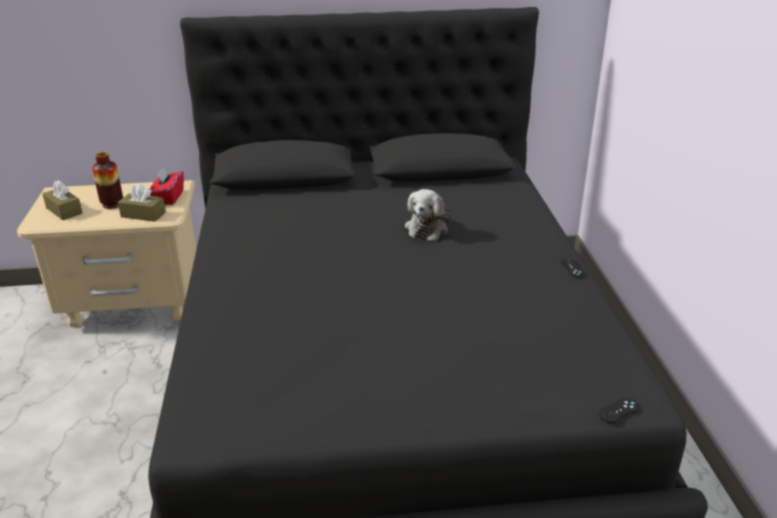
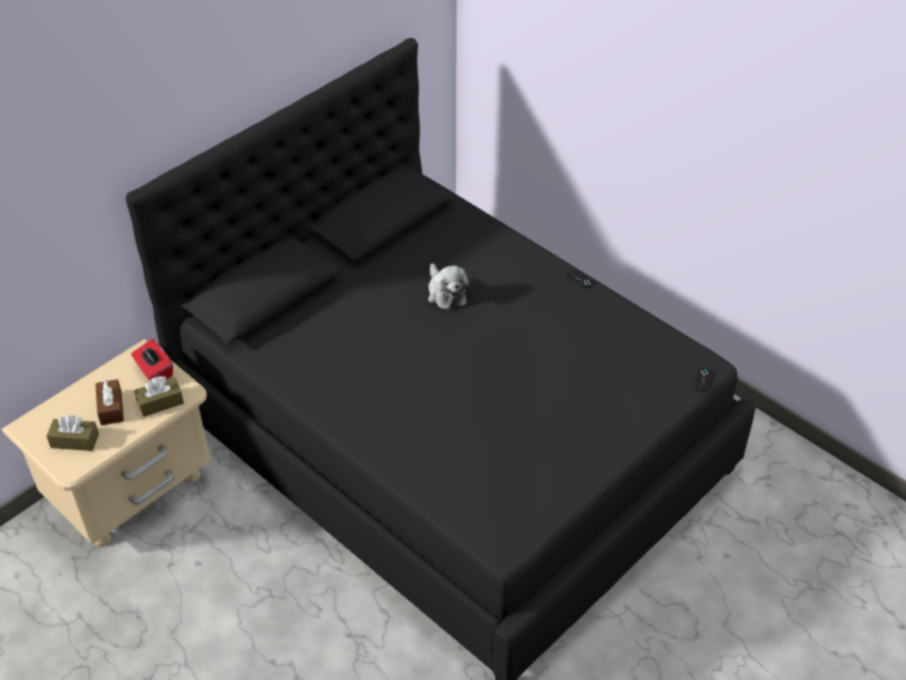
camera: 40 degrees left, 15 degrees up
(112, 204) = (111, 408): vase -> brown tissue box

